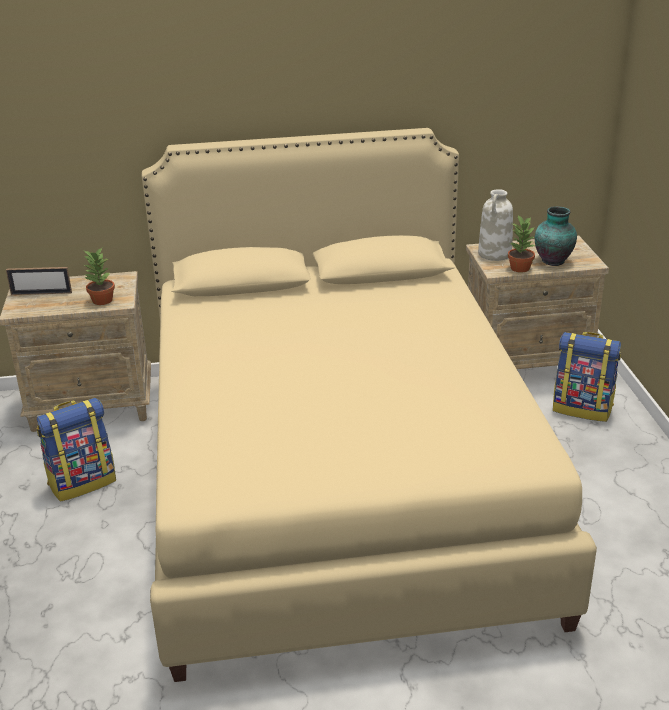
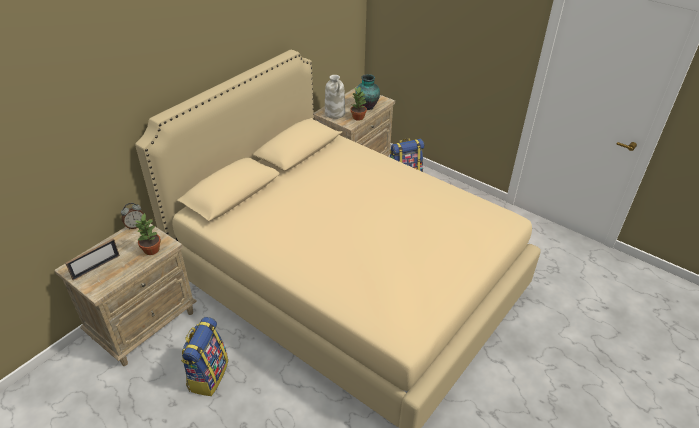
camera: 45 degrees left, 10 degrees up
(120, 276) = (135, 226): none -> alarm clock

